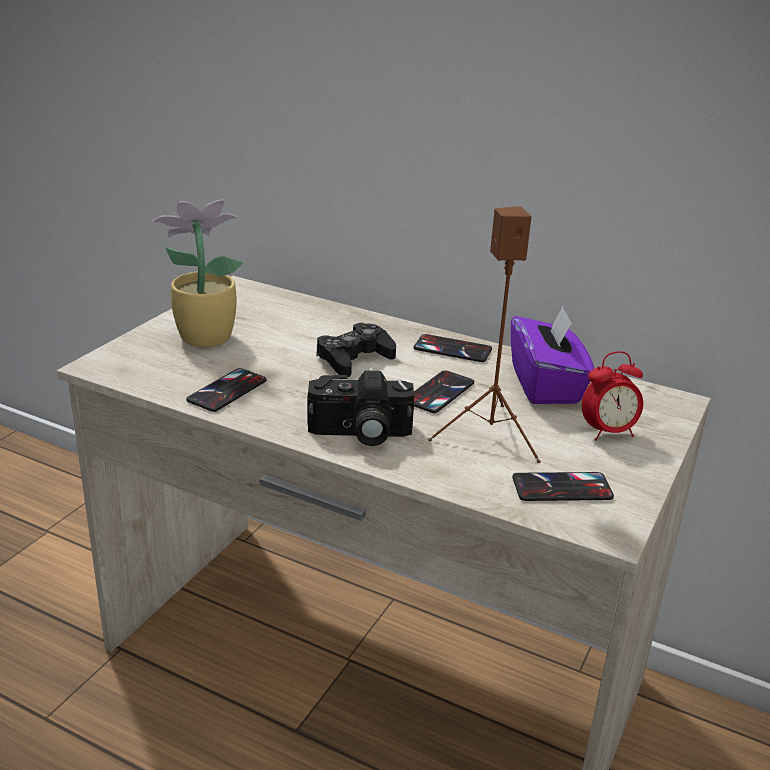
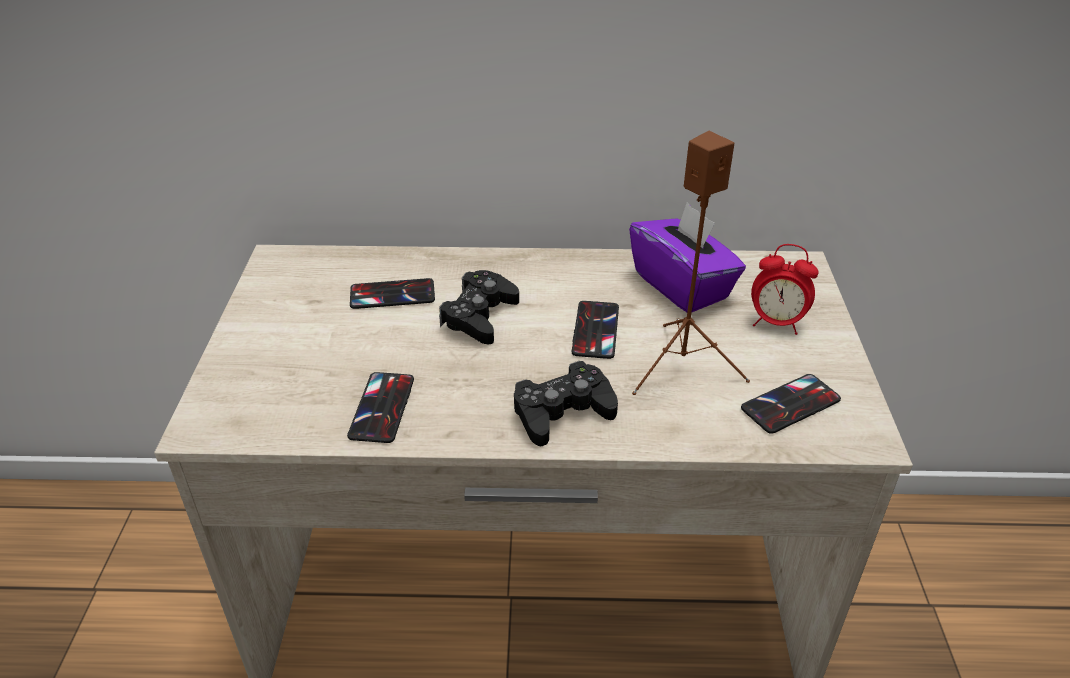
camera: 25 degrees left, 10 degrees up
(203, 338) = (294, 344): potted plant -> none
(359, 433) = (562, 412): camera -> black game controller
(452, 349) = (564, 270): phone -> phone (392, 294)
(608, 432) = (776, 323): alarm clock -> alarm clock turned 60 degrees clockwise

